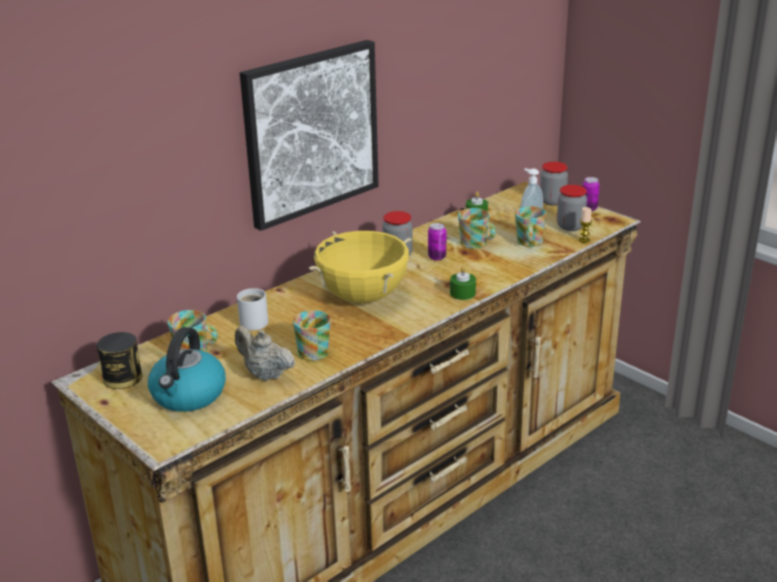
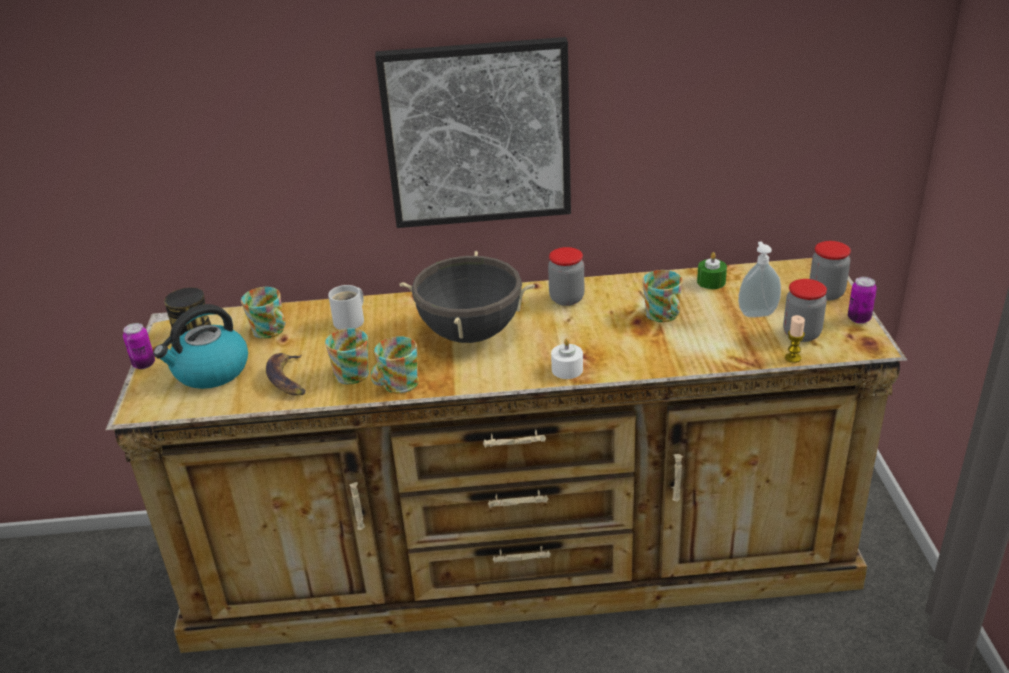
camera: 40 degrees right, 5 degrees up
(265, 374) = (287, 378): beige teapot -> banana
(362, 297) = (470, 333): yellow cooking pot -> black cooking pot
(437, 257) = (600, 316): can -> can (144, 364)
(462, 293) = (567, 369): green candle -> white candle
(528, 243) = (722, 336): mug -> mug (395, 385)

